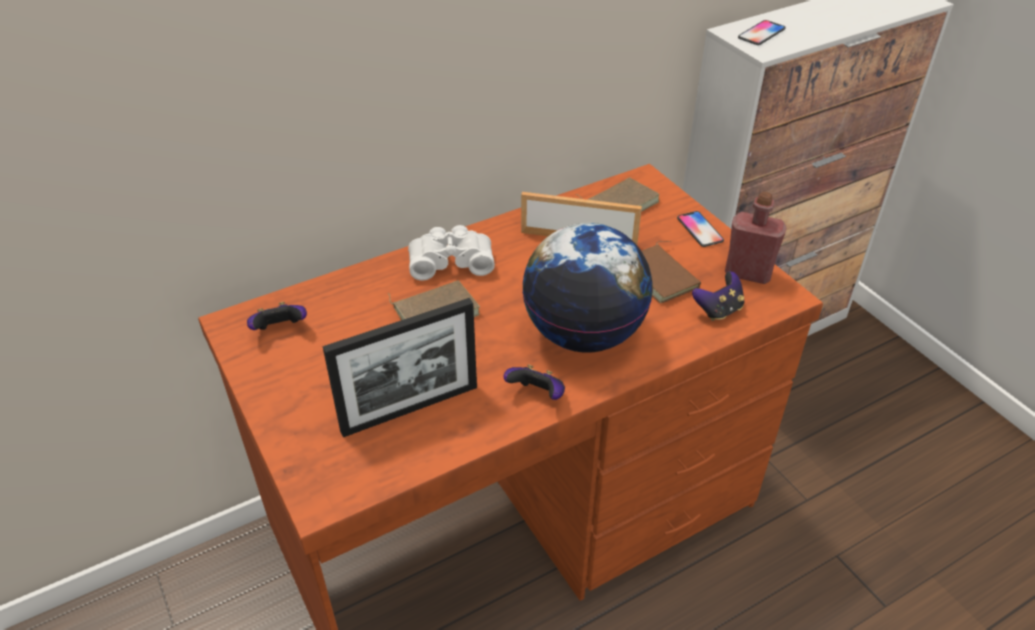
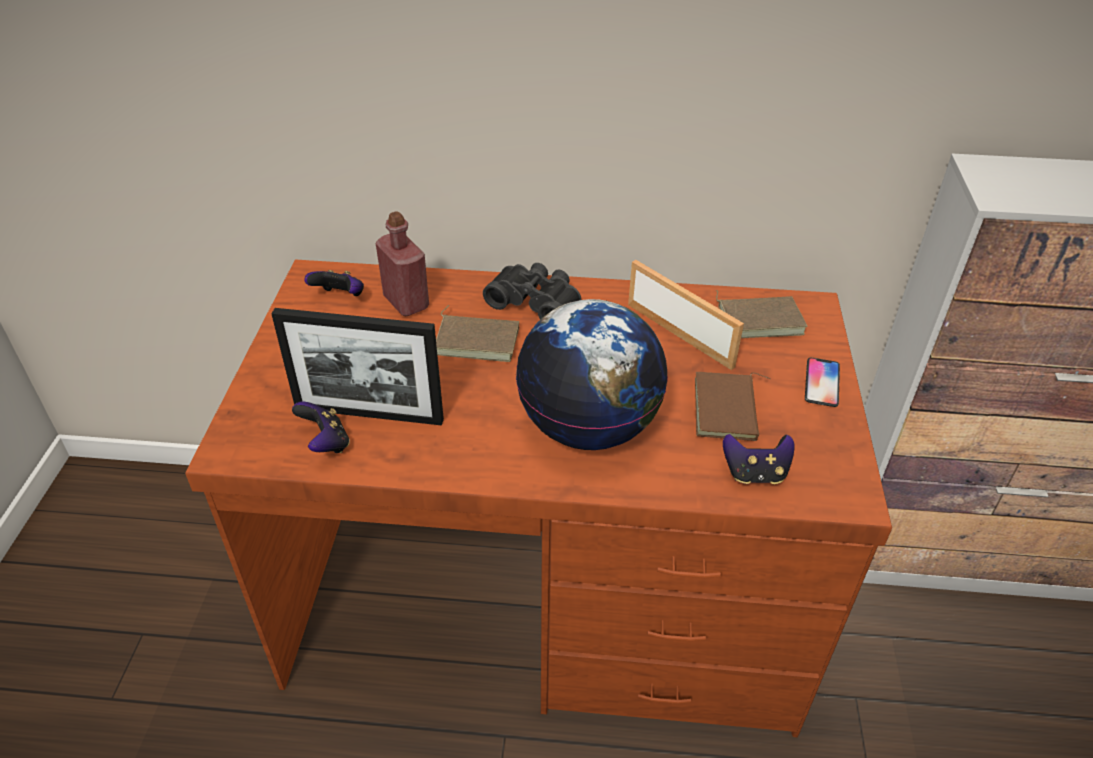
camera: 35 degrees right, 0 degrees up
(451, 261) = (536, 302): white binoculars -> black binoculars
(537, 395) = (486, 460): game controller -> game controller (326, 443)
(748, 273) = (830, 452): red bottle -> red bottle (406, 302)
(761, 34) = (1017, 179): phone -> none

